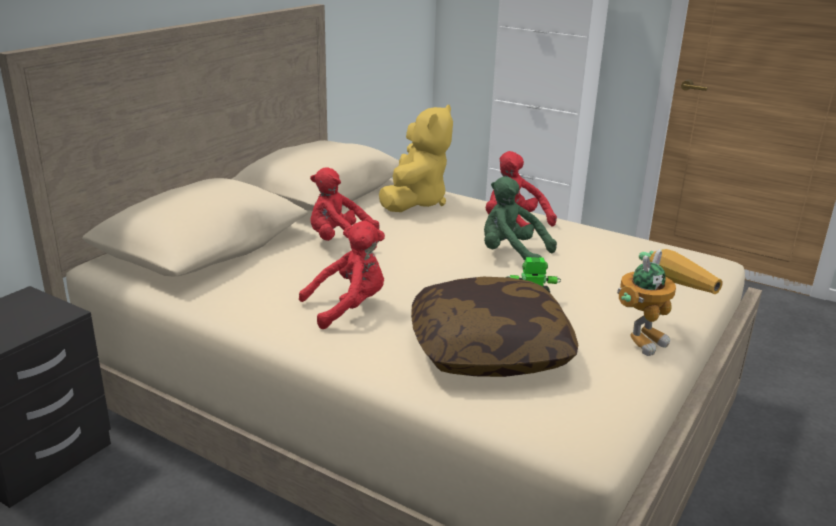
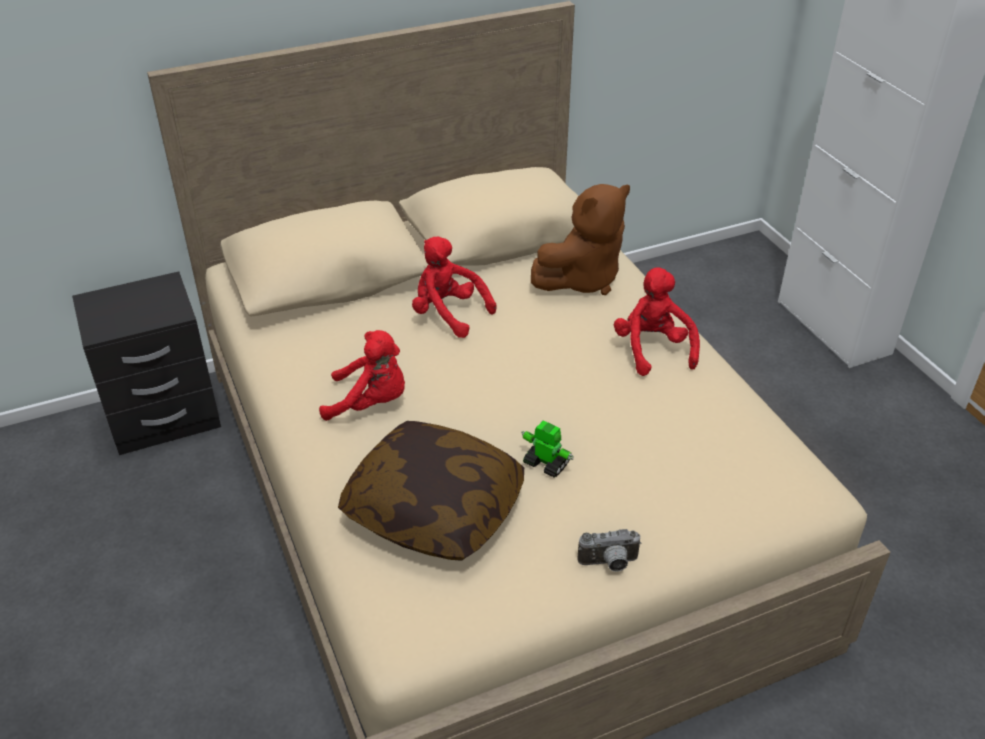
camera: 35 degrees right, 15 degrees up
(415, 202) = (581, 279): yellow plush toy -> brown plush toy
(511, 254) = (597, 393): green plush toy -> none
(651, 336) = (609, 564): toy robot -> camera

